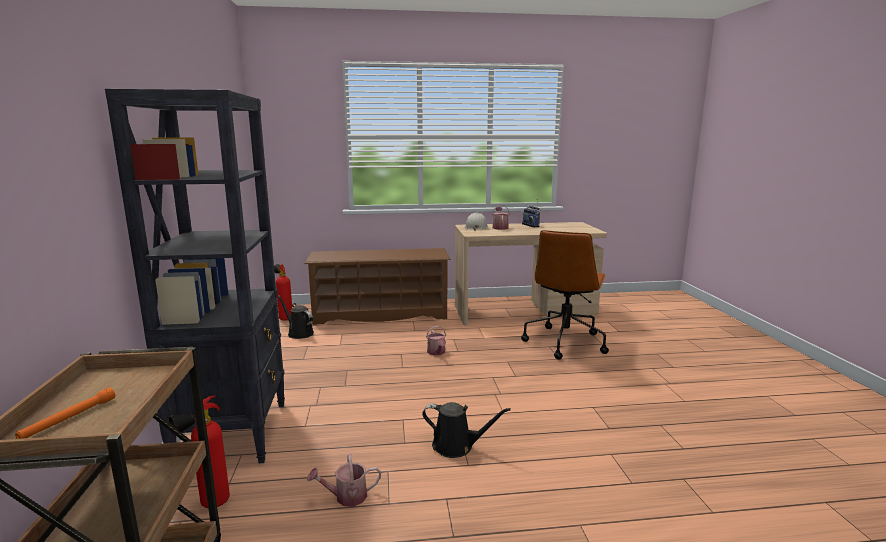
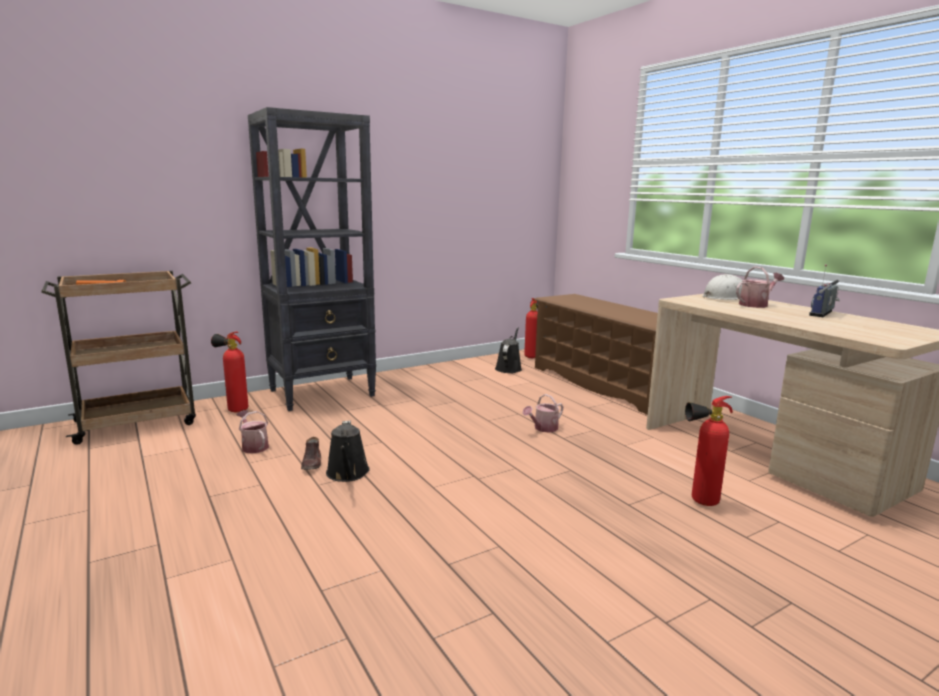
camera: 65 degrees right, 0 degrees up
(420, 462) = (312, 463): none -> brown shoe
(564, 342) = (698, 502): brown office chair -> fire extinguisher

